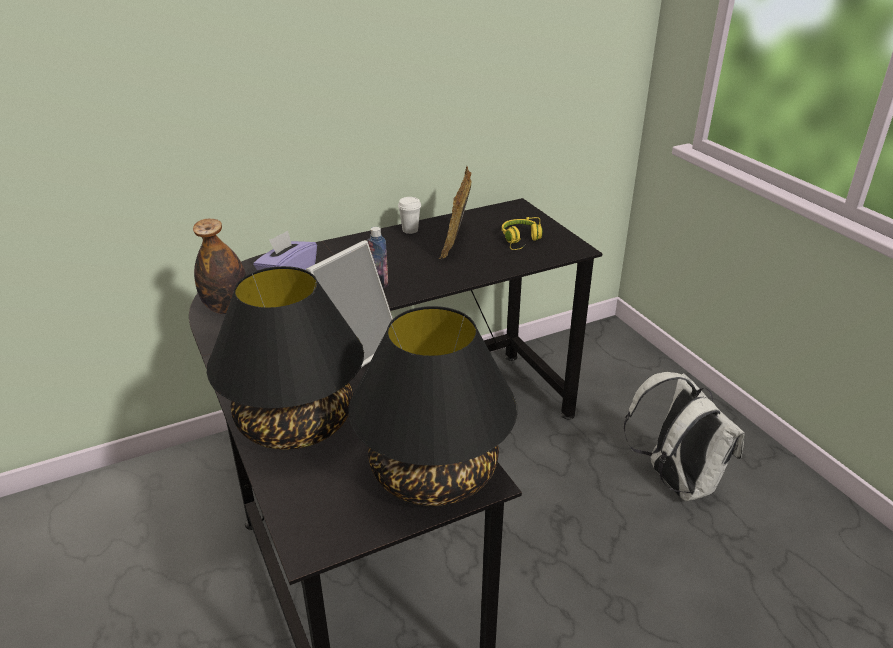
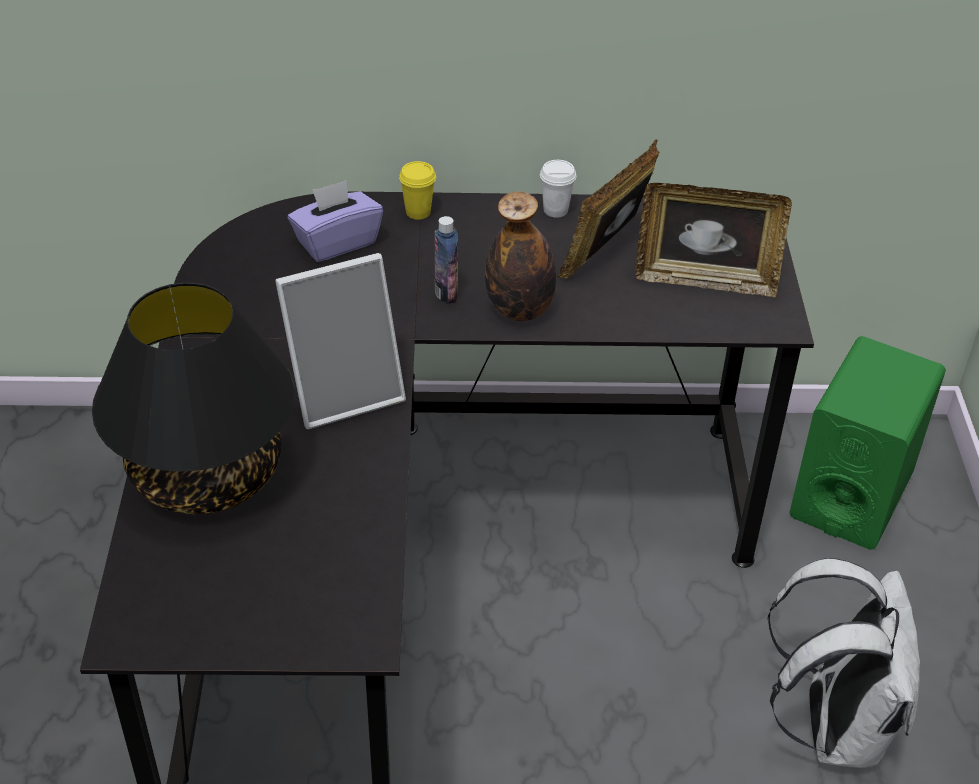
camera: 25 degrees right, 10 degrees up
(227, 308) = (231, 271): bottle -> bottle (519, 310)
(328, 250) = (418, 212): none -> yellow cup
(433, 472) = (316, 603): black table lamp -> none
(520, 240) = (705, 280): yellow headphones -> picture frame
(598, 365) = (851, 494): none -> green speaker

